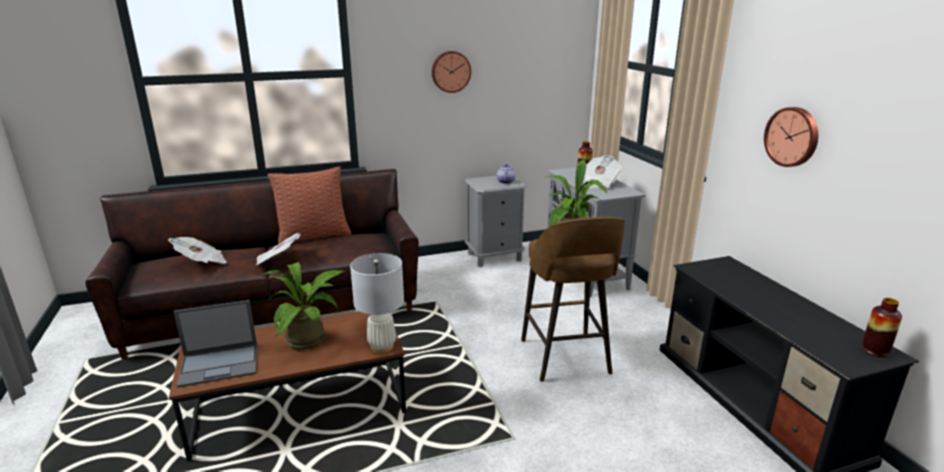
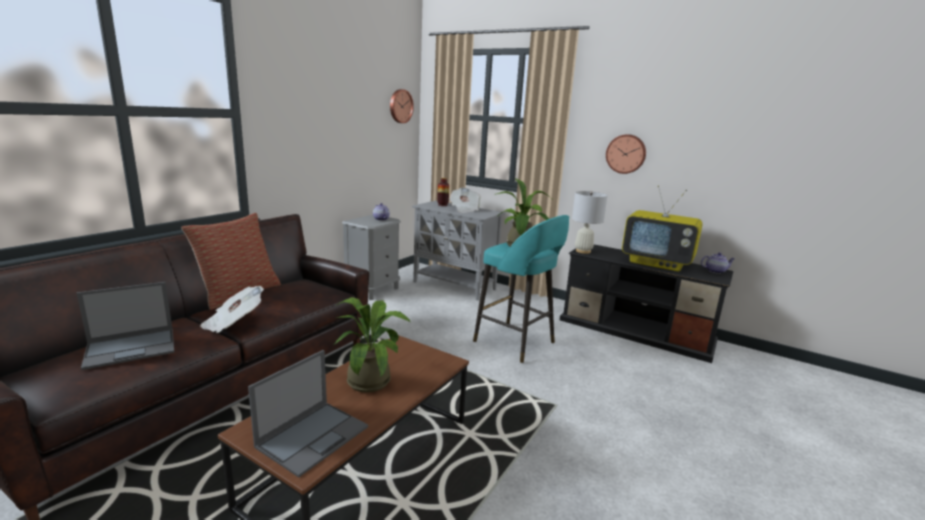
camera: 40 degrees left, 5 degrees down
(201, 262) = (132, 348): newspaper -> laptop
(382, 346) = (445, 362): white table lamp -> white table lamp (583, 251)
(450, 71) = (326, 118): wall clock -> wall clock (400, 106)
(565, 358) = (516, 343): brown stool -> turquoise stool
(786, 312) = (657, 263): none -> television
(874, 351) = (715, 271): vase -> teapot

